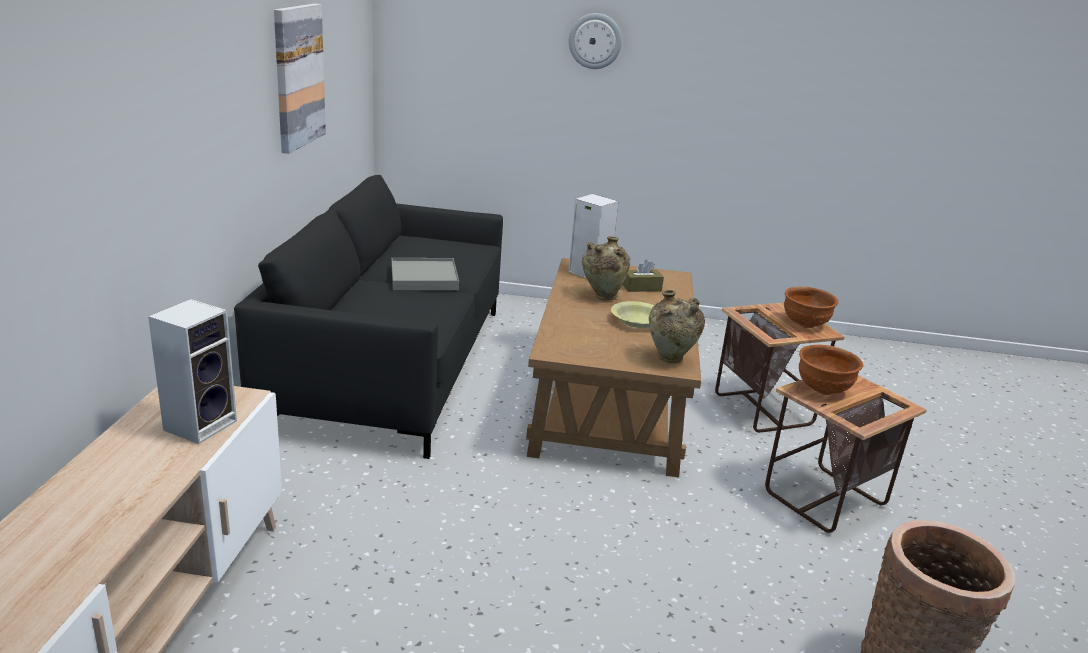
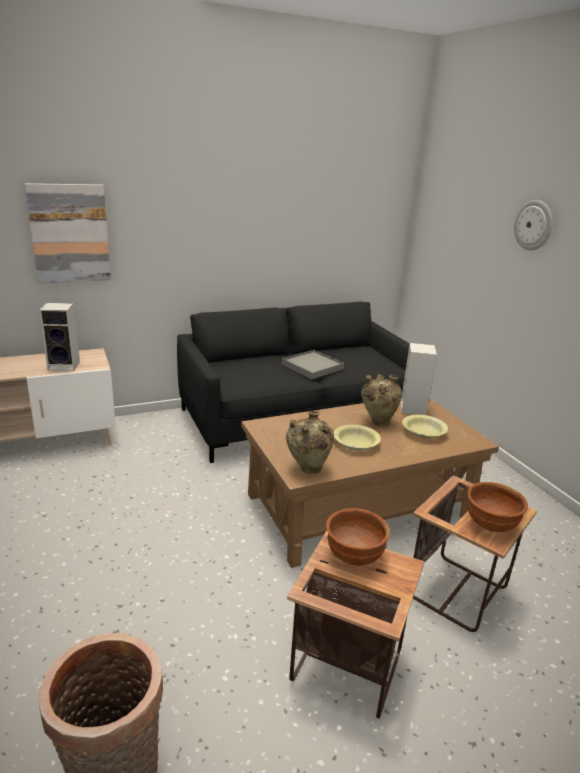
camera: 60 degrees right, 0 degrees up
(298, 76) = (283, 221): picture -> picture (70, 233)
(641, 287) = (423, 432): brown tissue box -> yellow bowl

